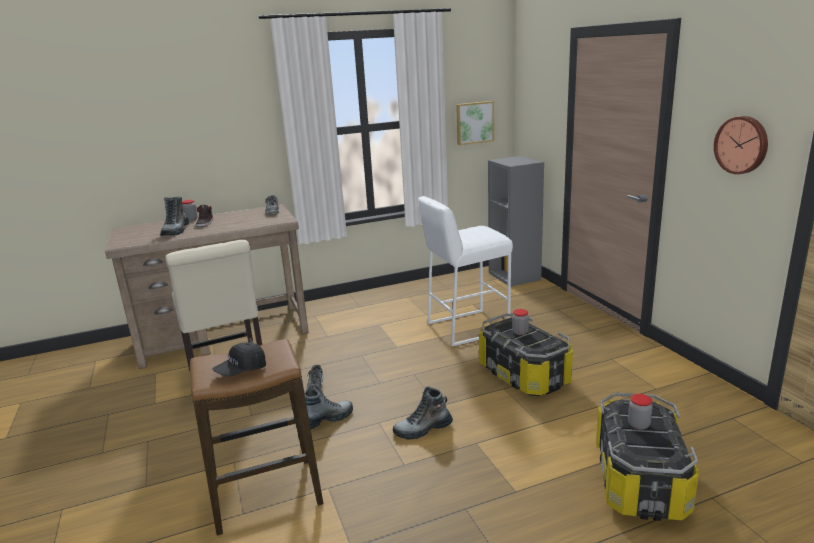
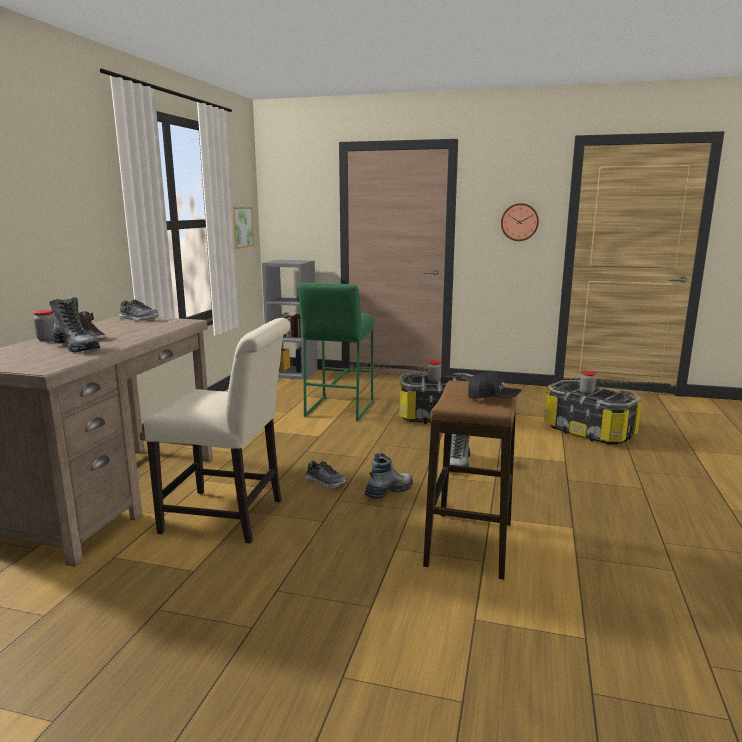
camera: 55 degrees left, 5 degrees down
(241, 370) = (493, 398): black cap -> black cap turned 60 degrees counterclockwise
(326, 420) = (389, 492): boot -> boot turned 45 degrees clockwise
(466, 328) = (339, 409): white stool -> green stool

